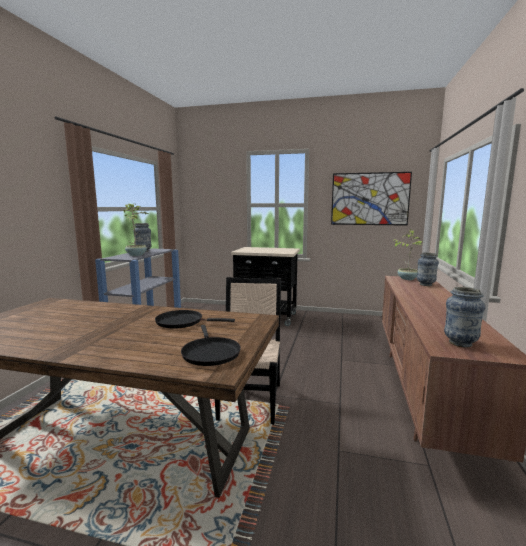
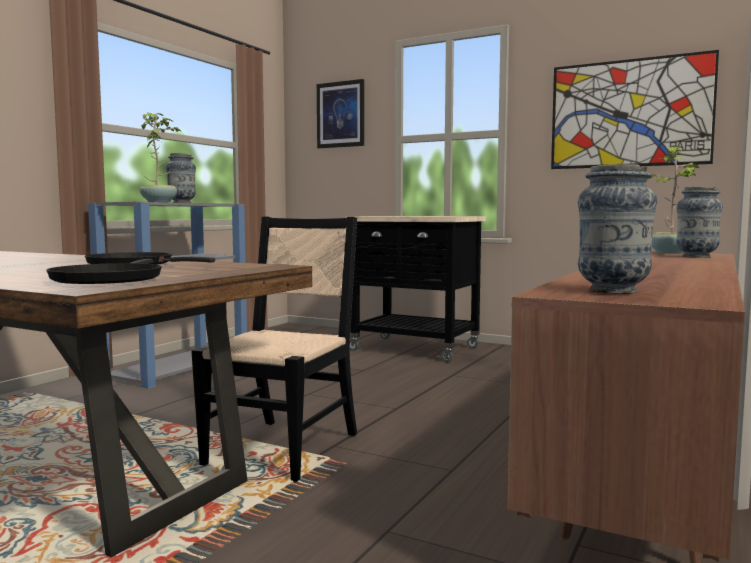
camera: 15 degrees right, 5 degrees down
(214, 189) = (340, 114): none -> picture

